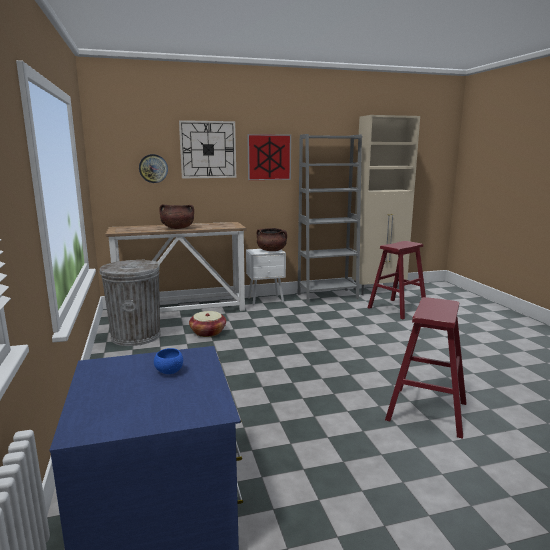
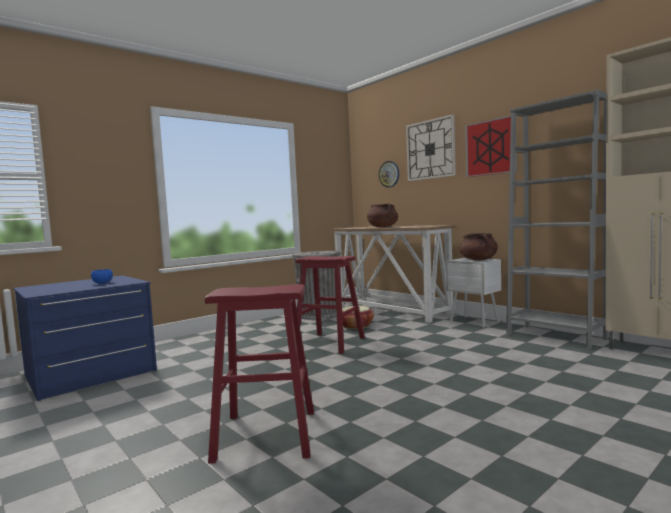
camera: 65 degrees right, 10 degrees down
(397, 309) = (604, 374): red stool -> red stool (329, 343)

